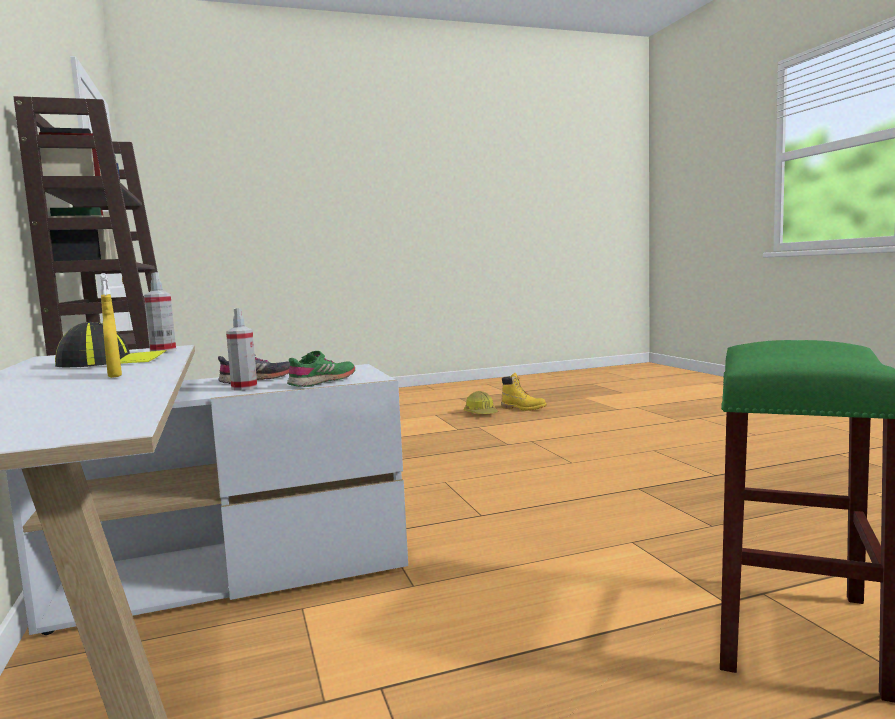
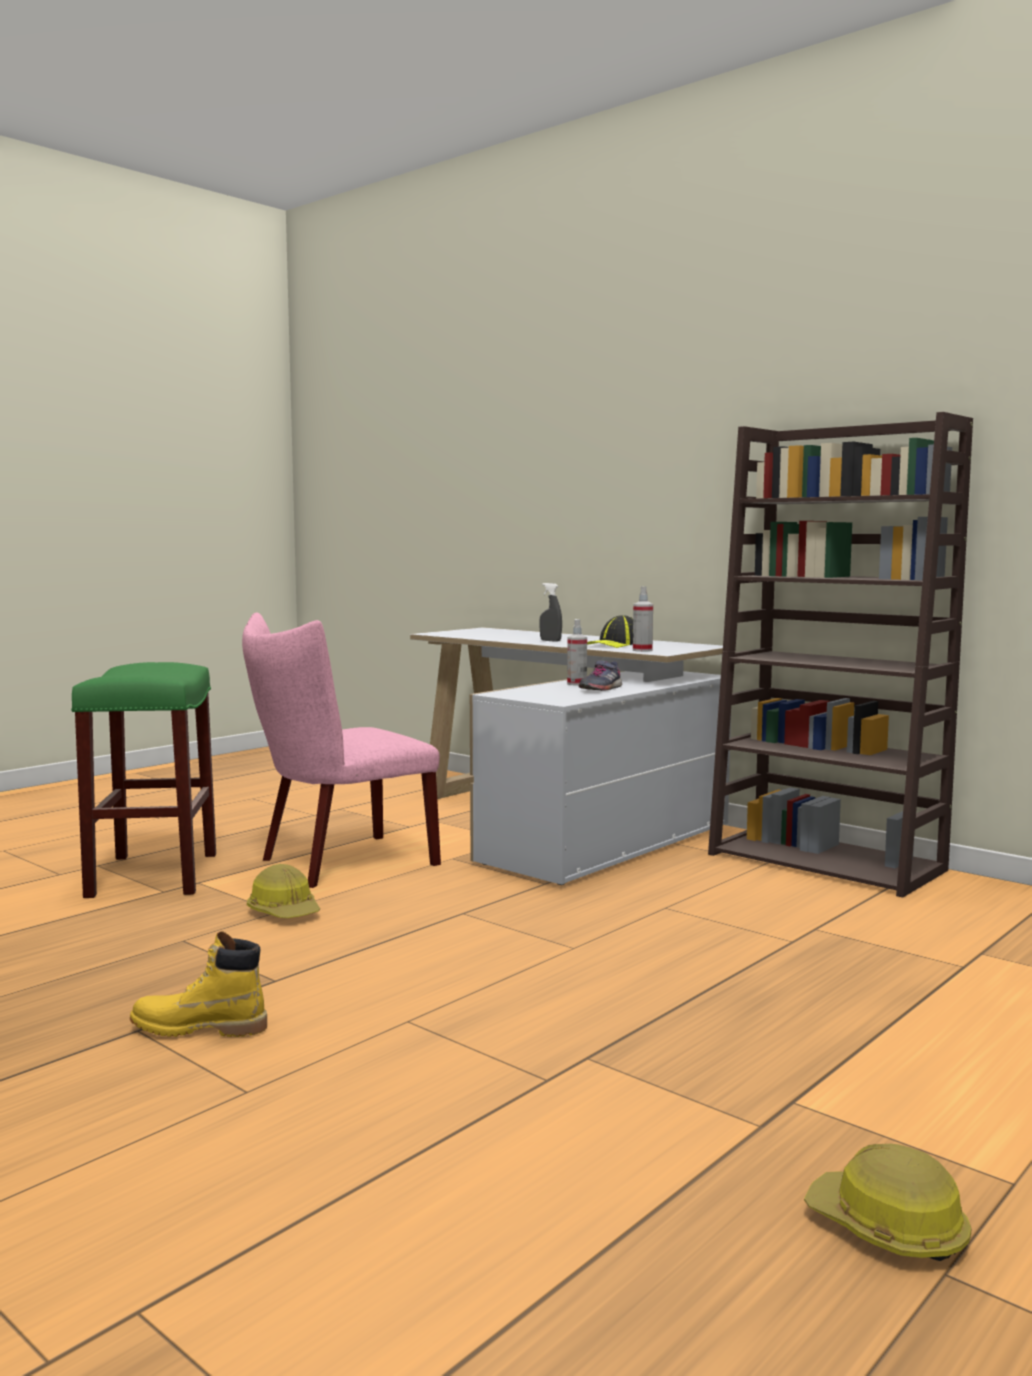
camera: 150 degrees right, 0 degrees up
(115, 376) = (550, 641): yellow spray bottle -> grey spray bottle
(322, 381) = (530, 689): green shoe -> none
(523, 408) = (801, 1319): yellow boot -> yellow boot (199, 1029)
(546, 604) = (338, 863): none -> pink chair
(625, 540) = (284, 912): none -> hard hat

